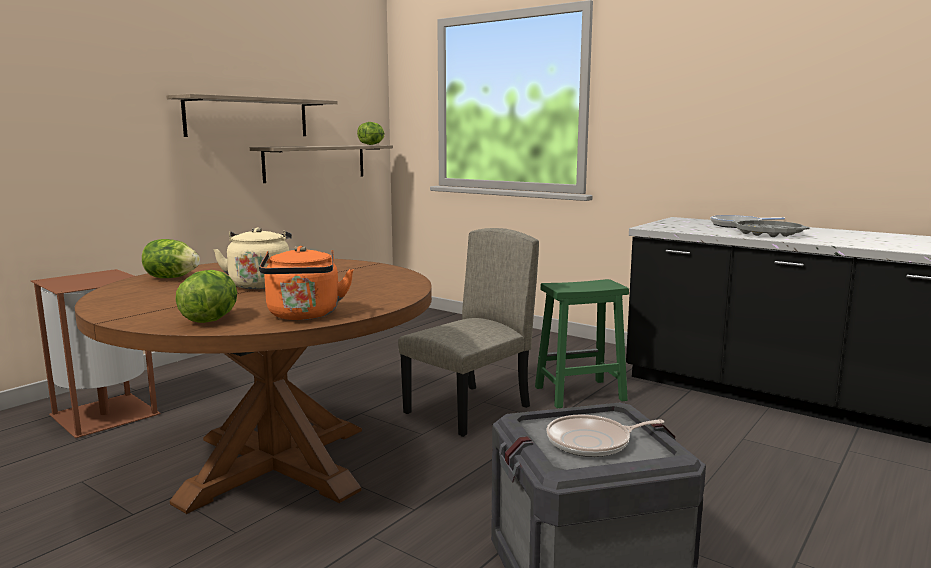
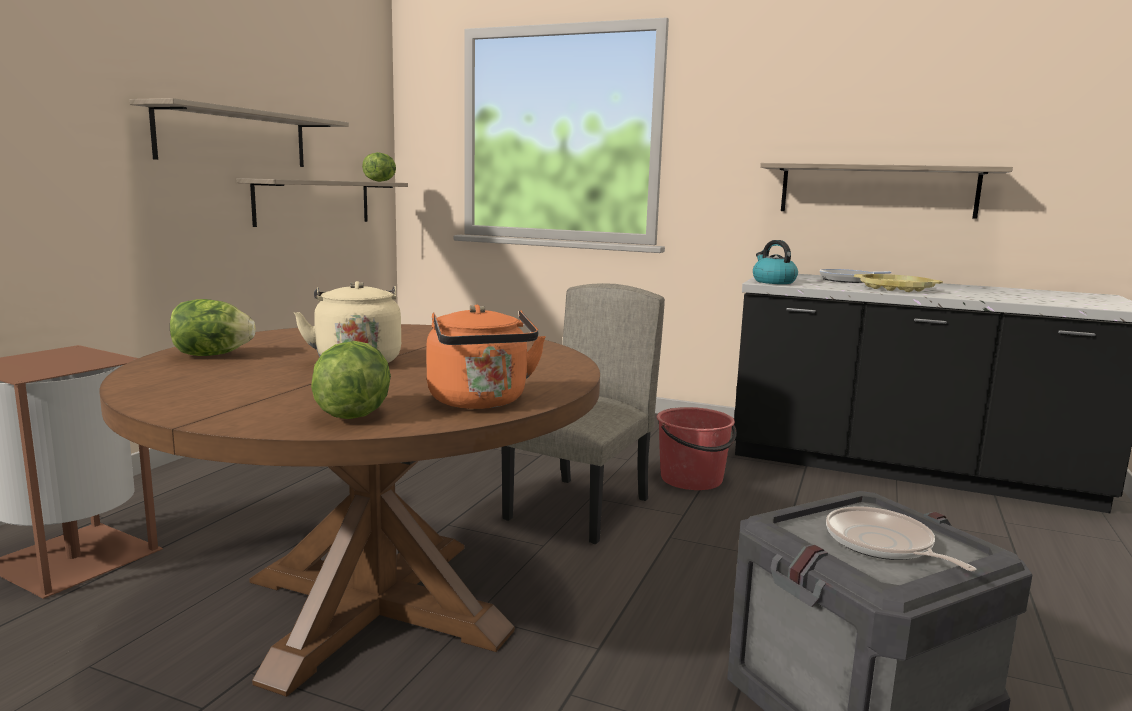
camera: 15 degrees left, 0 degrees up
(578, 394) = (692, 479): green stool -> red bucket
(592, 442) = (882, 544): frying pan -> frying pan turned 90 degrees clockwise
(659, 227) = (773, 282): none -> kettle
(768, 233) = (896, 288): grey tray -> yellow tray
(771, 144) = (877, 190): none -> shelf

